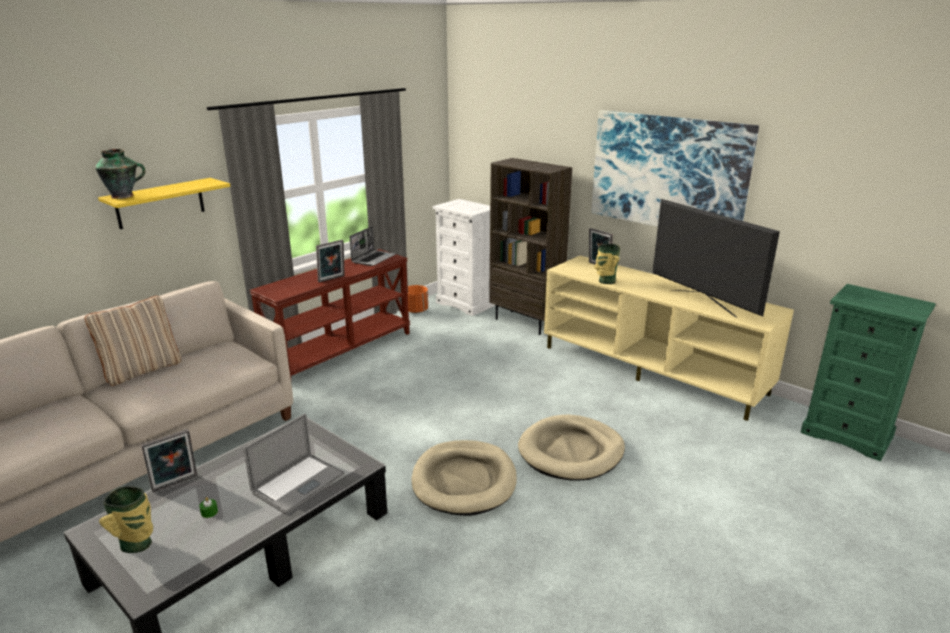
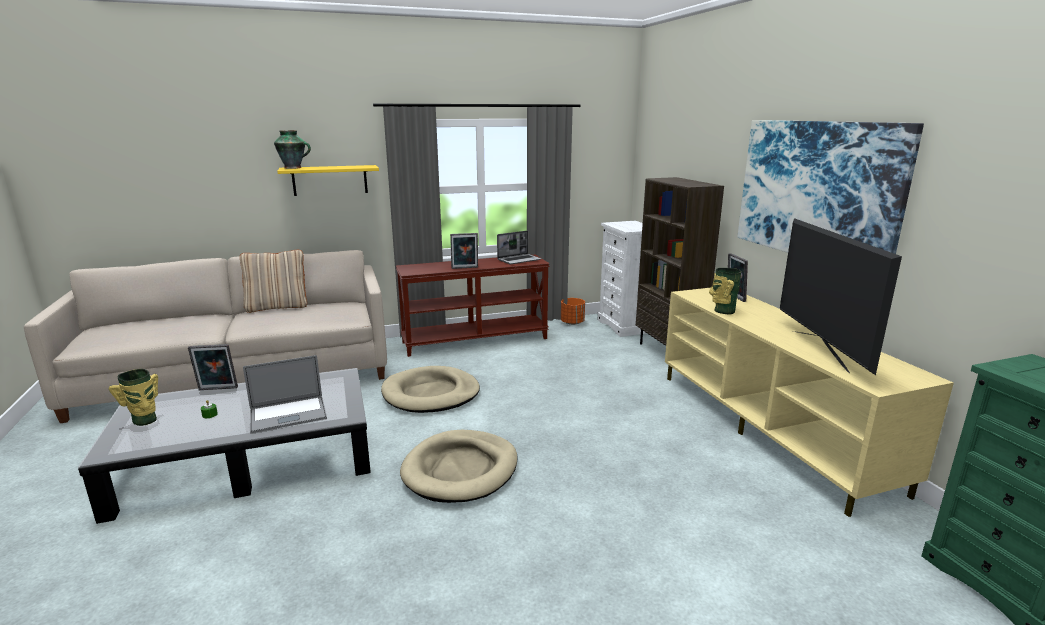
camera: 30 degrees right, 5 degrees down
(571, 451) = (591, 478): beige dog bed -> beige dog bed (431, 394)

